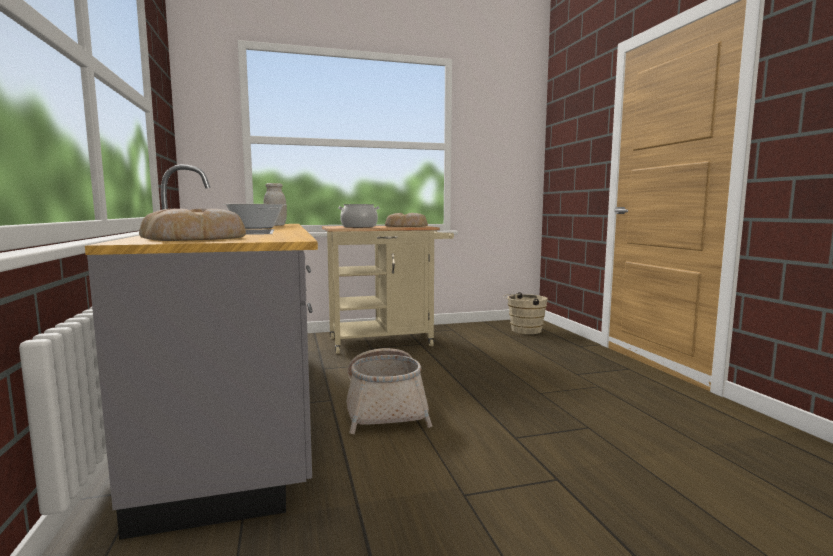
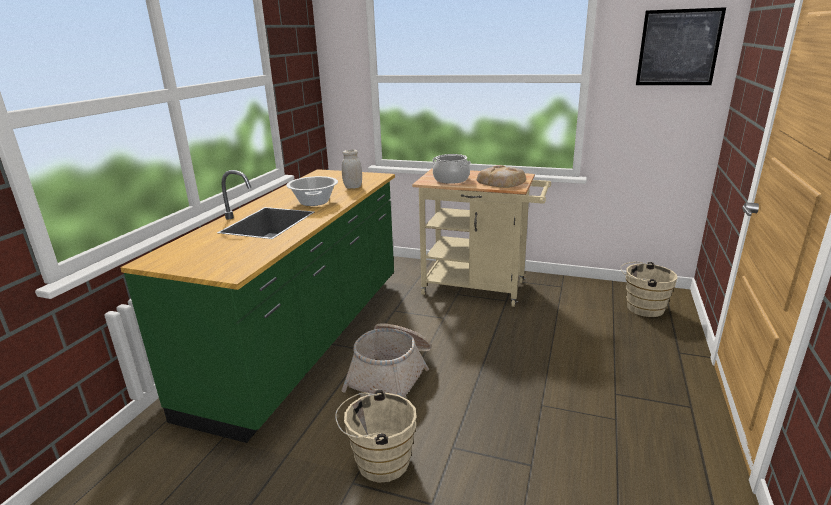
camera: 35 degrees right, 15 degrees up
(196, 238) = (199, 253): bread -> none
(246, 409) = (306, 339): grey counter -> green counter
(465, 470) = (378, 461): none -> beige bucket
(509, 126) = (678, 48): none -> picture

